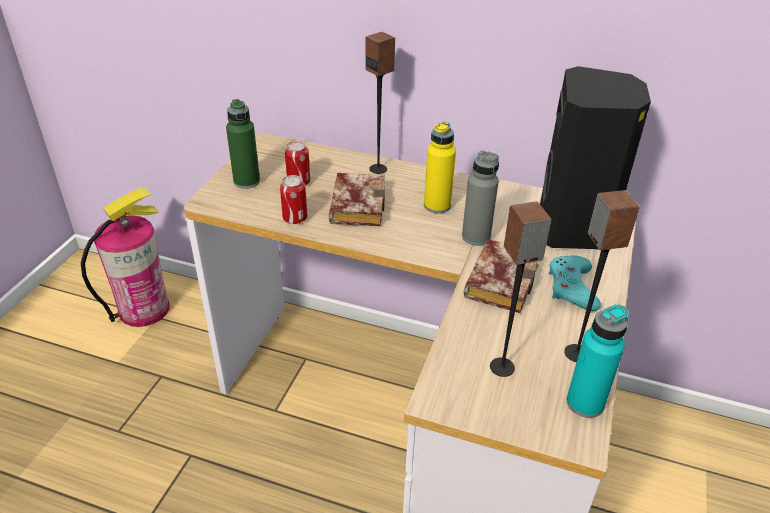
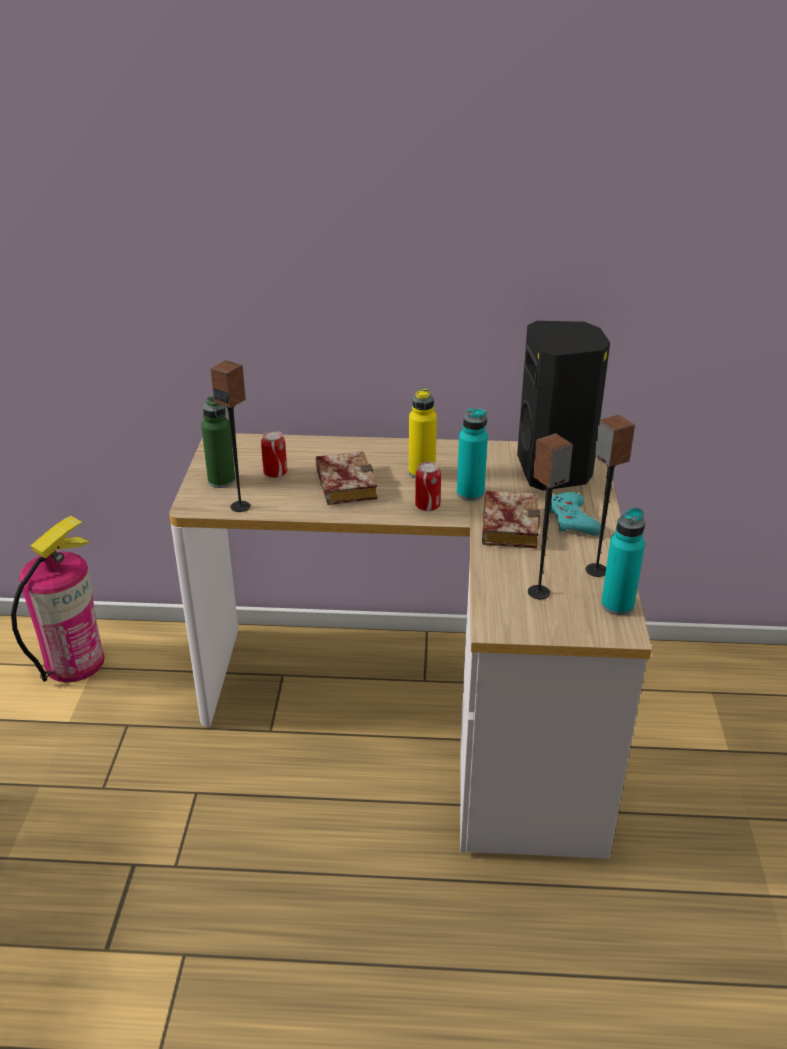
camera: 15 degrees left, 5 degrees down
(295, 218) = (290, 506): can -> can (427, 506)
(378, 169) = (348, 448): speaker -> speaker (240, 506)
(476, 237) = (470, 493): grey bottle -> turquoise bottle

